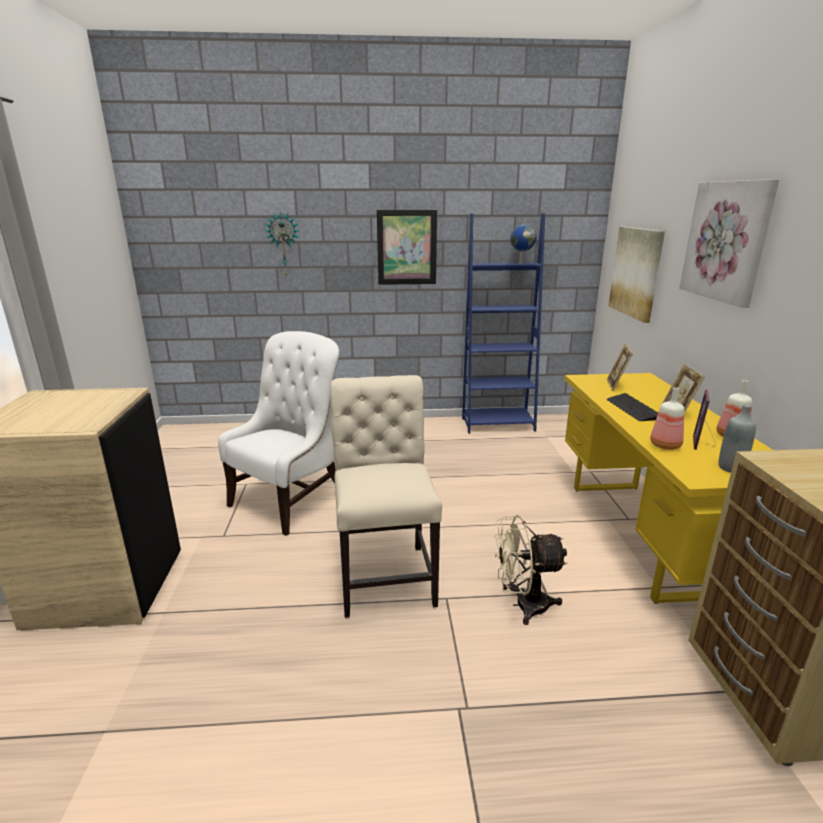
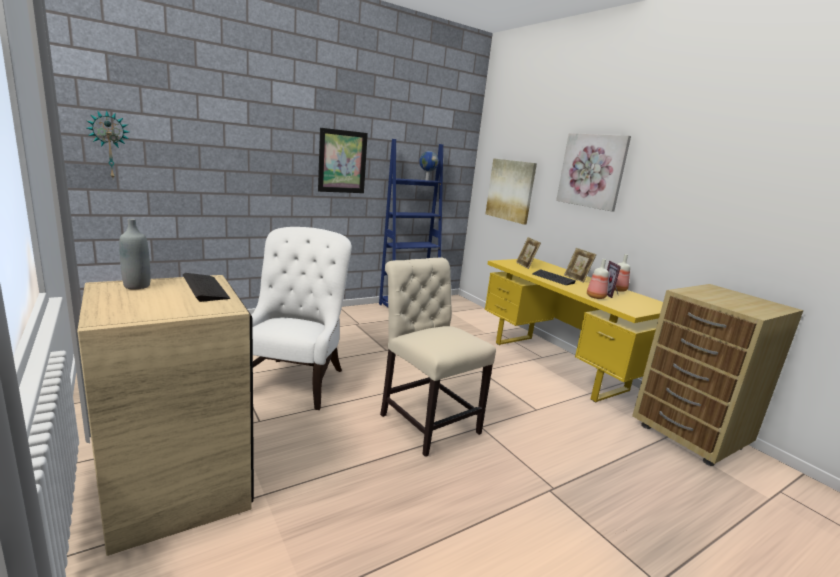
camera: 30 degrees left, 5 degrees down
(105, 402) = (205, 288): none -> keyboard
(283, 245) = (234, 150): wall clock -> wall clock (109, 145)
(523, 605) = (530, 420): beige fan -> none
(731, 468) = (638, 305): grey bottle -> grey bottle (137, 286)

